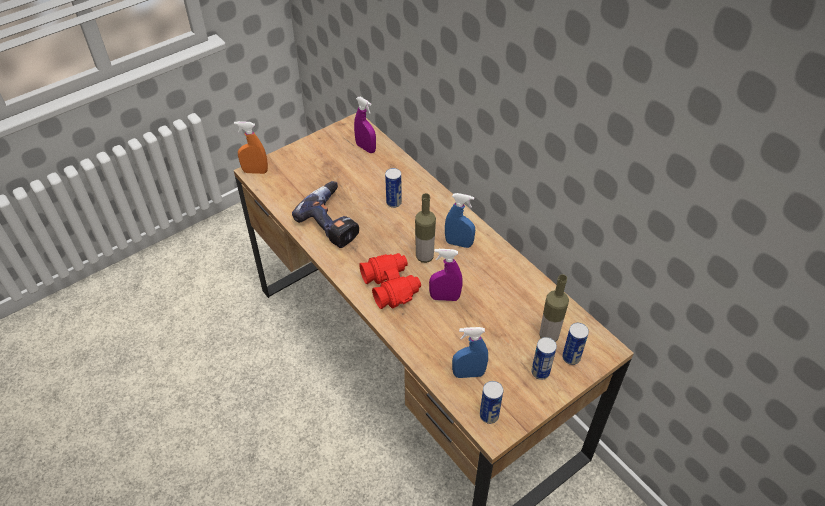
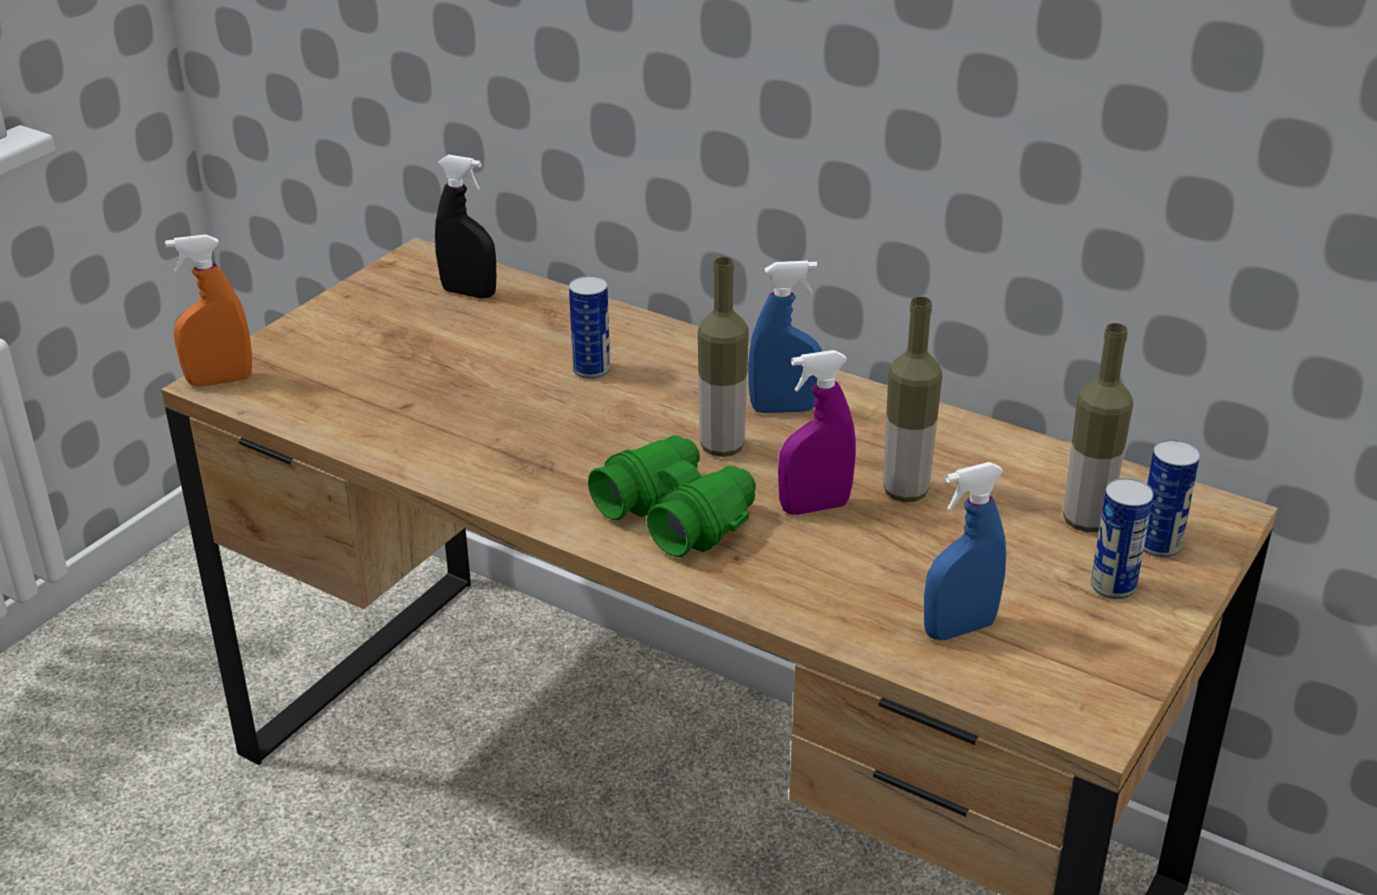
camera: 20 degrees left, 15 degrees down
(334, 221) = (468, 429): power drill -> none
(366, 148) = (469, 293): purple spray bottle -> black spray bottle
(391, 286) = (677, 514): red binoculars -> green binoculars
(484, 300) = (905, 491): none -> bottle
(489, 415) = (1057, 693): can -> none

